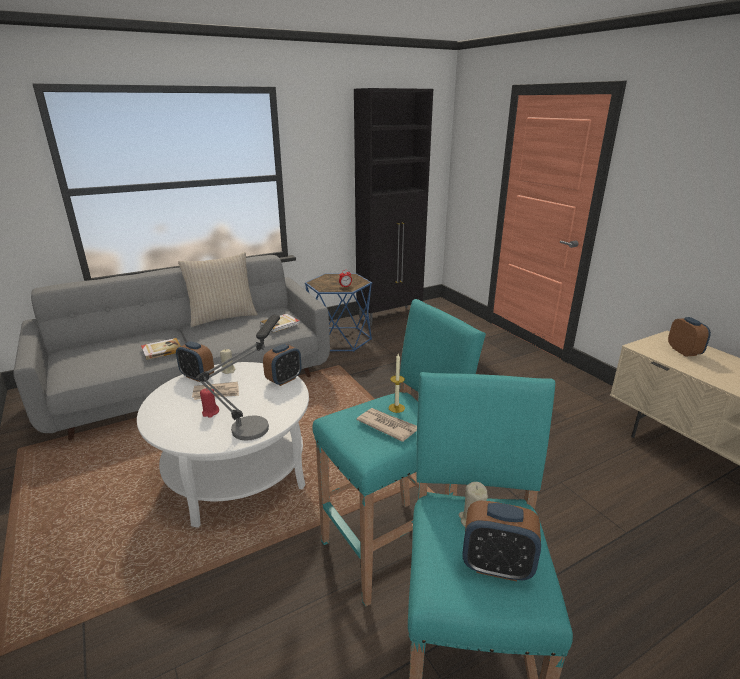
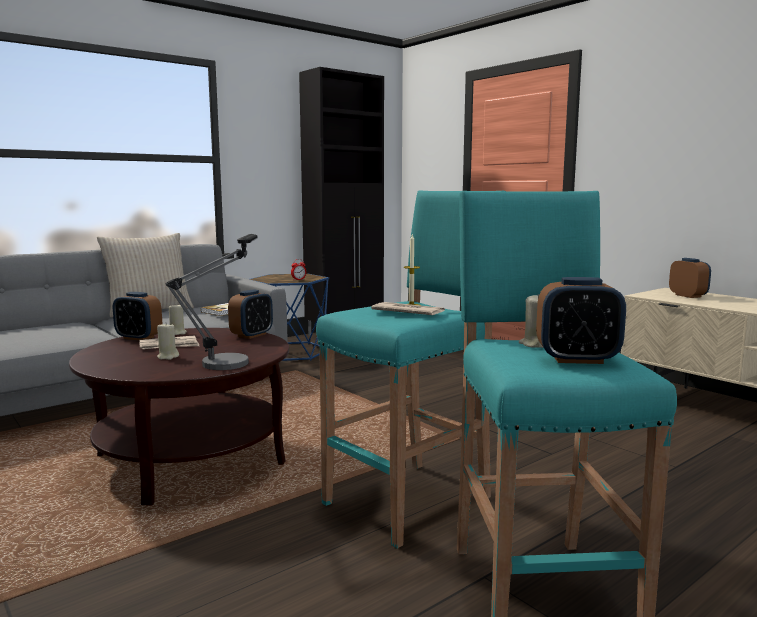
camera: 10 degrees left, 15 degrees down
(161, 350) = (78, 331): book -> none
(210, 412) = (168, 357): red candle -> beige candle
(237, 473) = (191, 459): white coffee table -> brown coffee table

